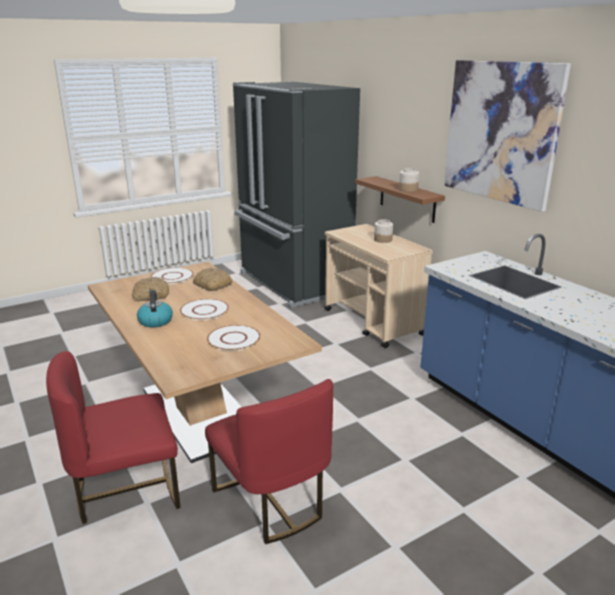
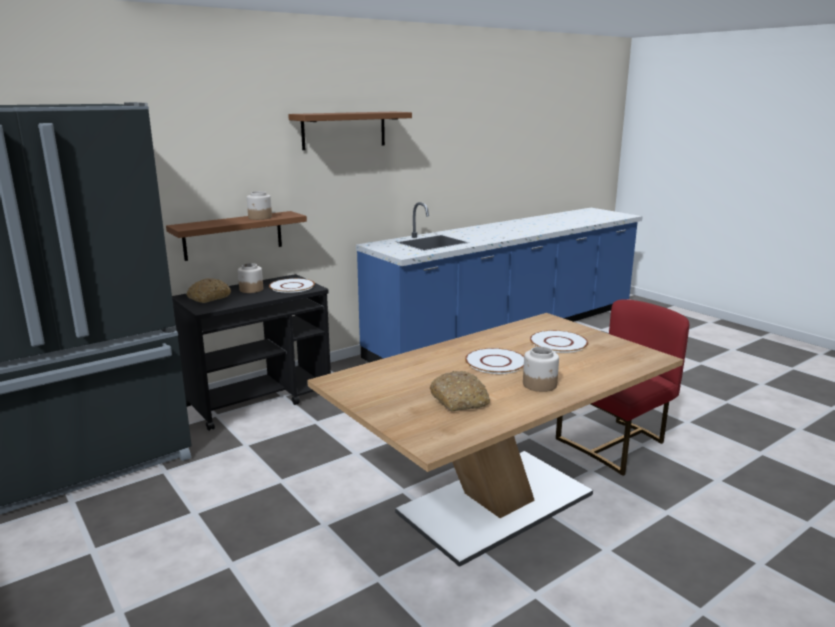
camera: 95 degrees left, 5 degrees down
(127, 490) = (659, 530): red chair -> none
(155, 321) = (540, 385): kettle -> jar
(172, 276) = (380, 396): white plate -> white plate (291, 286)
(212, 285) = (411, 366): bread -> bread (209, 298)
(373, 322) = (260, 400): beige cart -> black cart
(500, 132) = (344, 130): picture -> brown shelf

